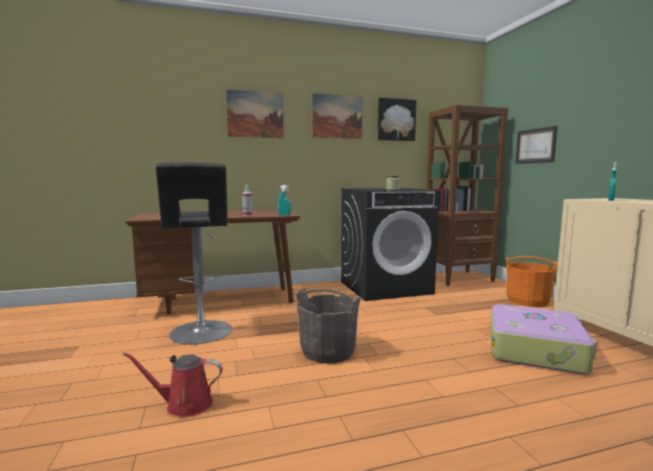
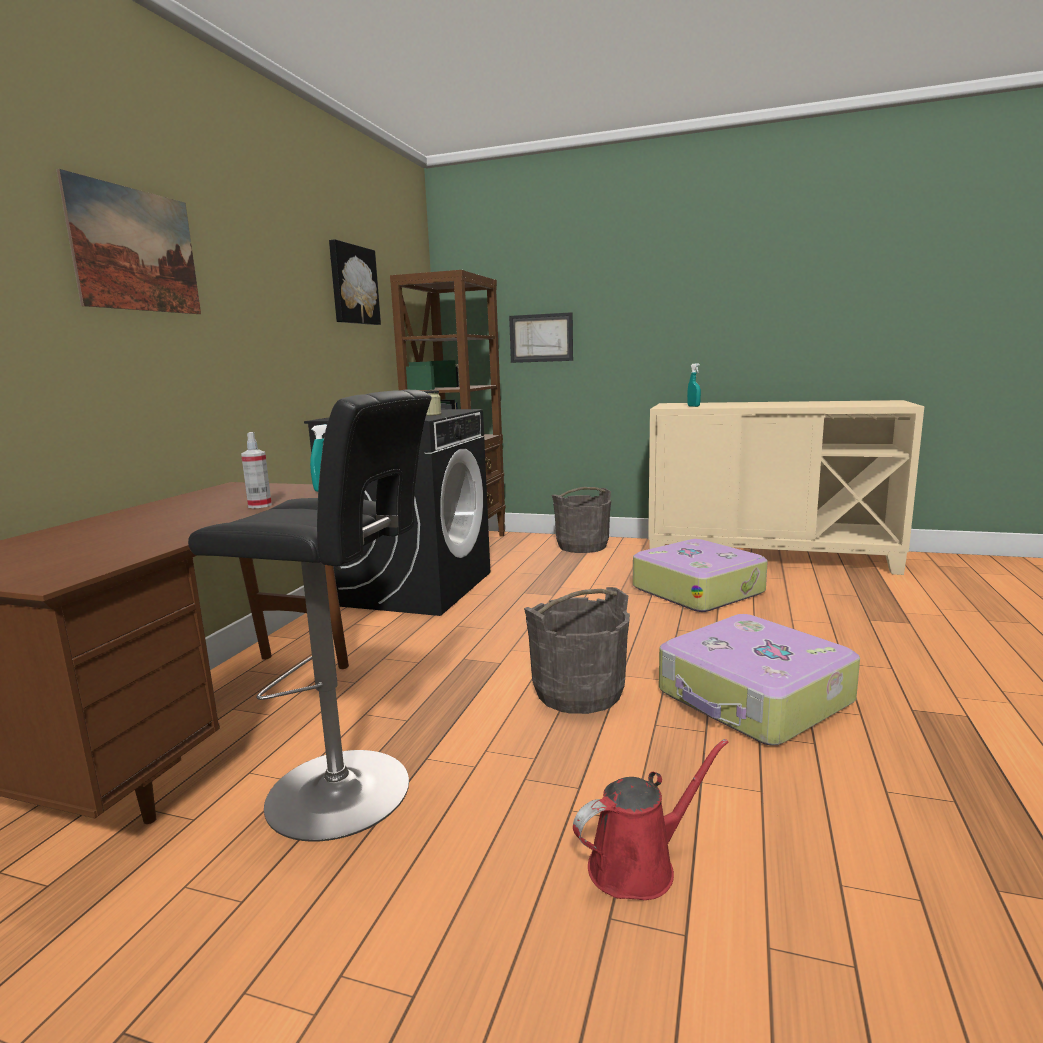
camera: 55 degrees left, 5 degrees up
(184, 404) = (639, 865): red watering can -> red watering can turned 150 degrees counterclockwise
(337, 116) = (279, 271): picture -> none
(389, 405) = (754, 698): none -> suitcase
(528, 301) = (582, 546): orange bucket -> grey bucket

